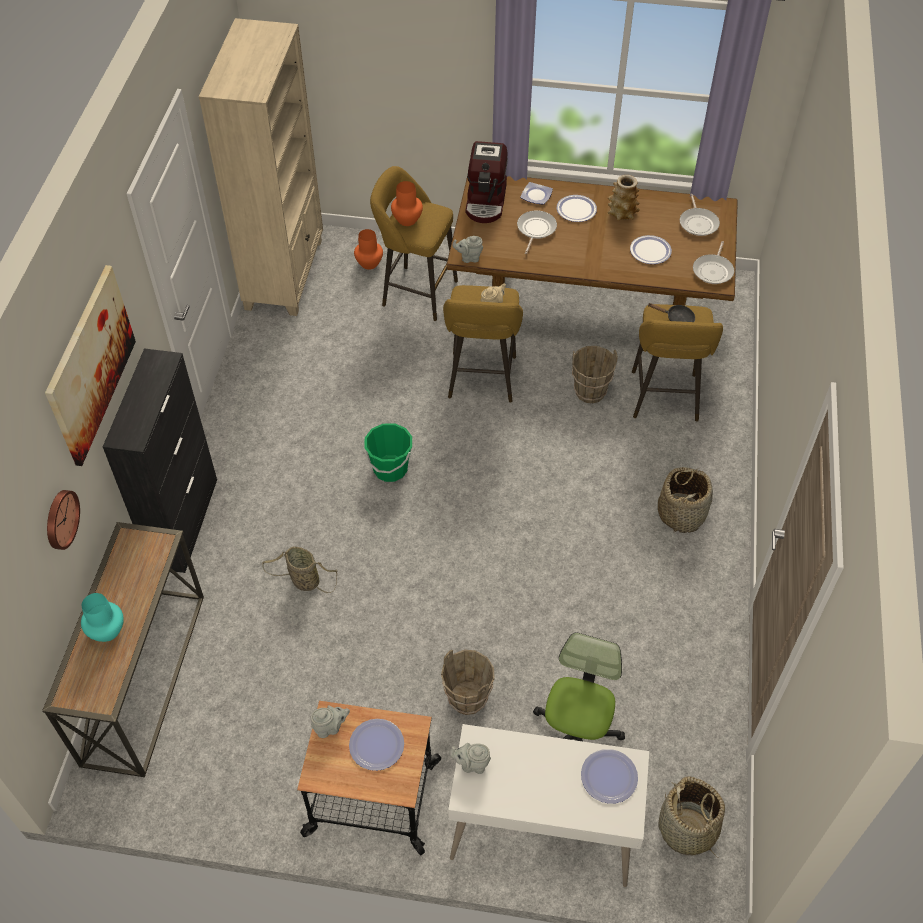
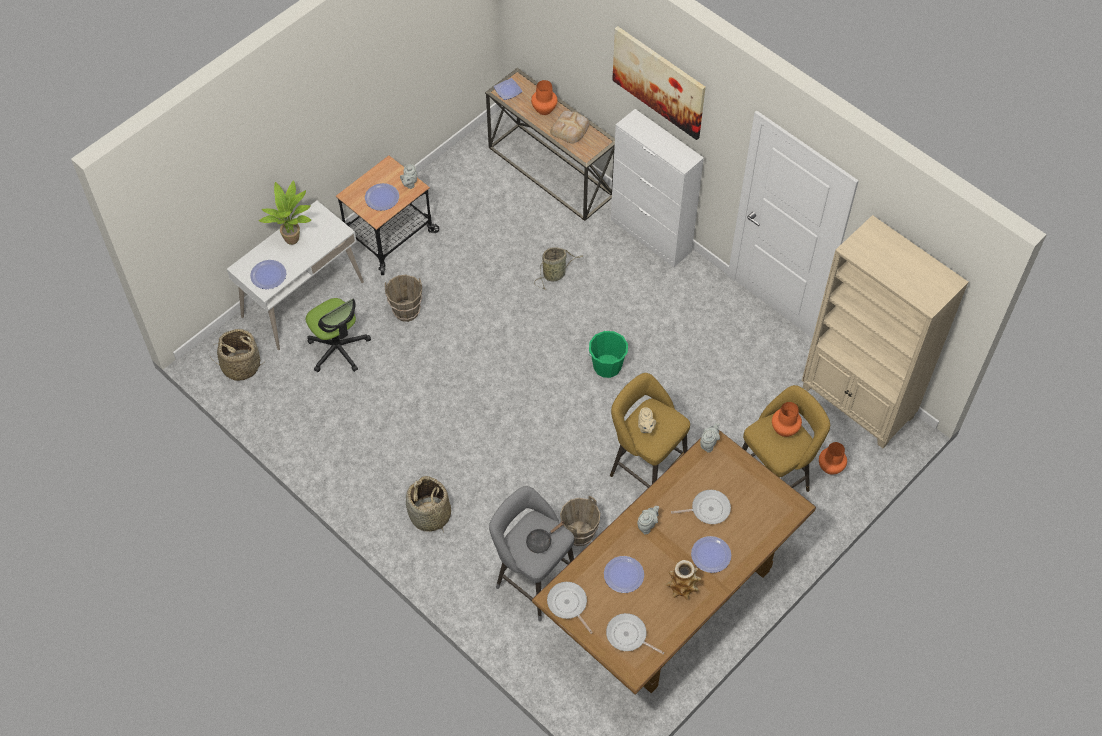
camera: 125 degrees right, 5 degrees up
(60, 519) = (588, 66): wall clock -> none
(108, 631) = (544, 109): turquoise vase -> orange vase
(126, 582) = (570, 128): none -> bread
(184, 522) = (651, 236): black cabinet -> white cabinet
(472, 764) = (329, 222): grey teapot -> grey teapot (647, 525)
(486, 201) = (767, 495): coffee machine -> none
(533, 786) = (294, 240): none -> potted plant
(535, 230) = (708, 509): frying pan -> frying pan turned 60 degrees counterclockwise
(537, 195) = (749, 537): plate -> plate (507, 91)
(664, 400) = (532, 580): yellow stool -> grey stool

